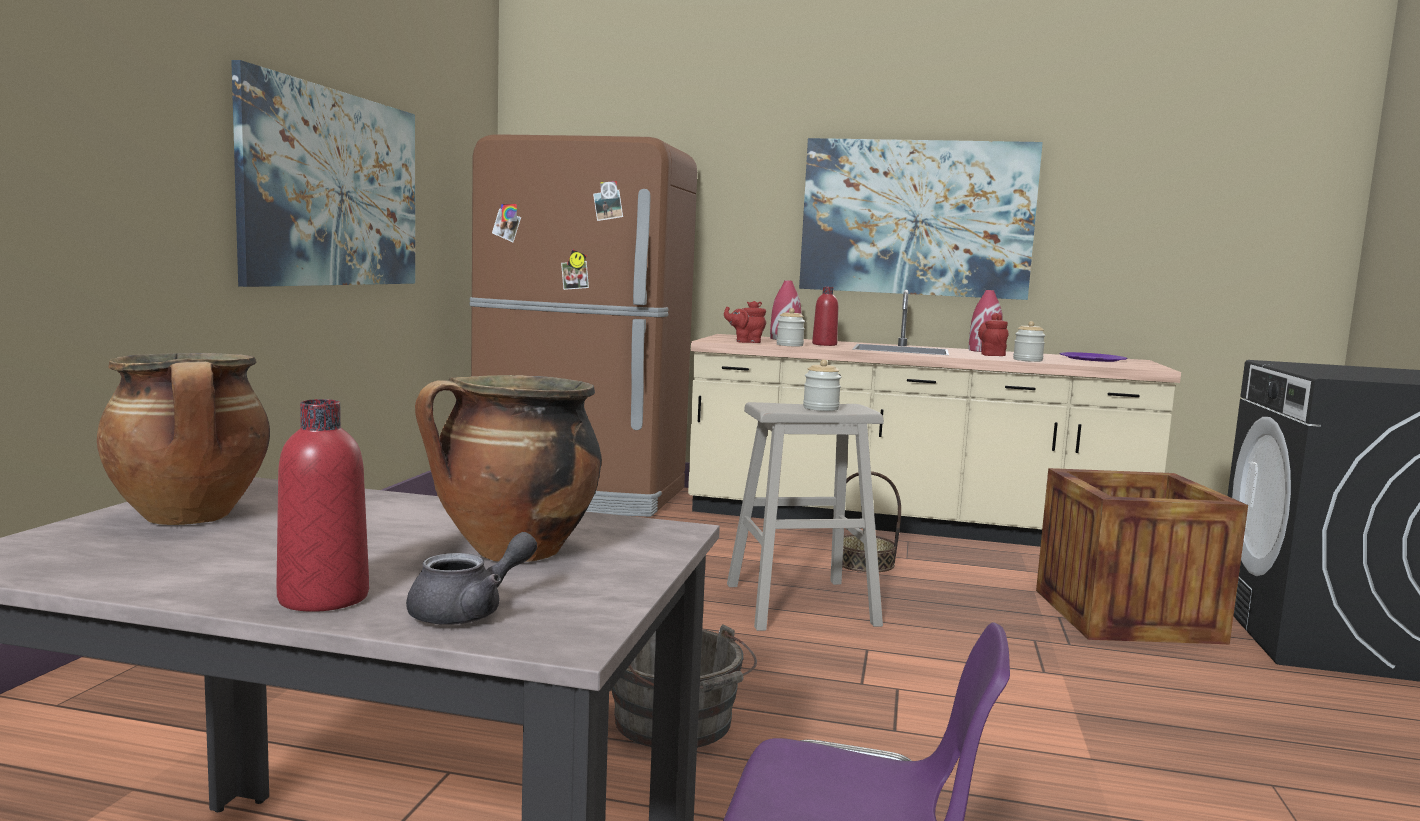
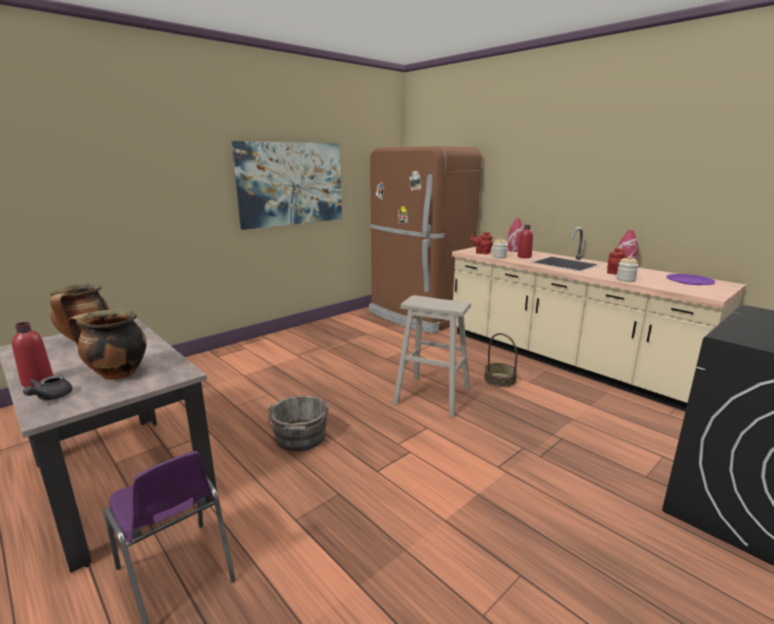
camera: 35 degrees right, 10 degrees up
(469, 612) = (50, 397): grey teapot -> grey teapot turned 105 degrees clockwise
(820, 408) = (439, 303): jar -> none
(916, 218) = (595, 182): picture -> none
(1126, 615) = (608, 449): crate -> none

